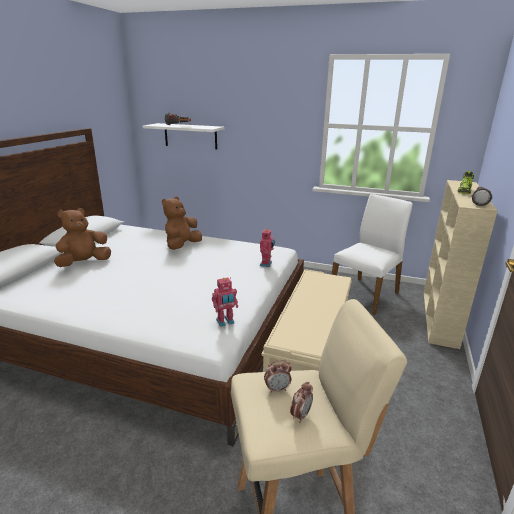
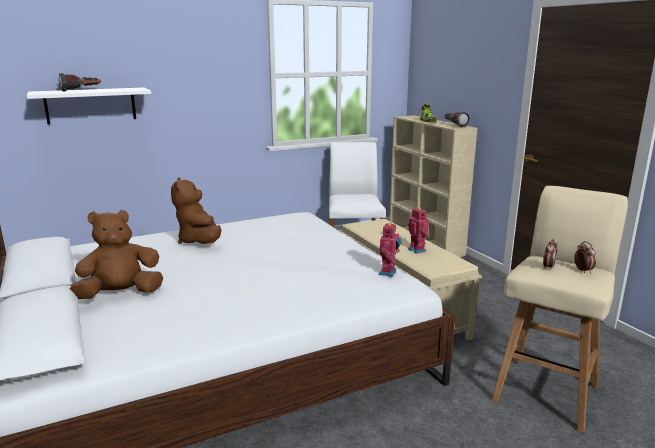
camera: 45 degrees left, 5 degrees down
(84, 263) = (120, 294): brown plush toy -> brown plush toy turned 60 degrees clockwise
(266, 264) = (318, 227): toy robot -> toy robot (417, 250)

